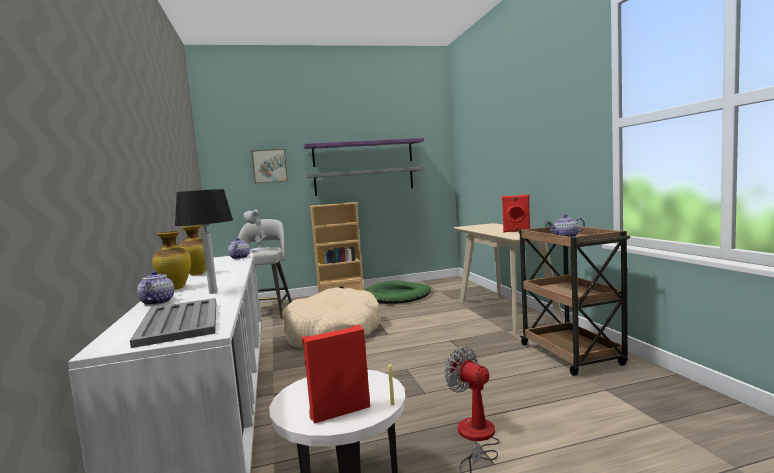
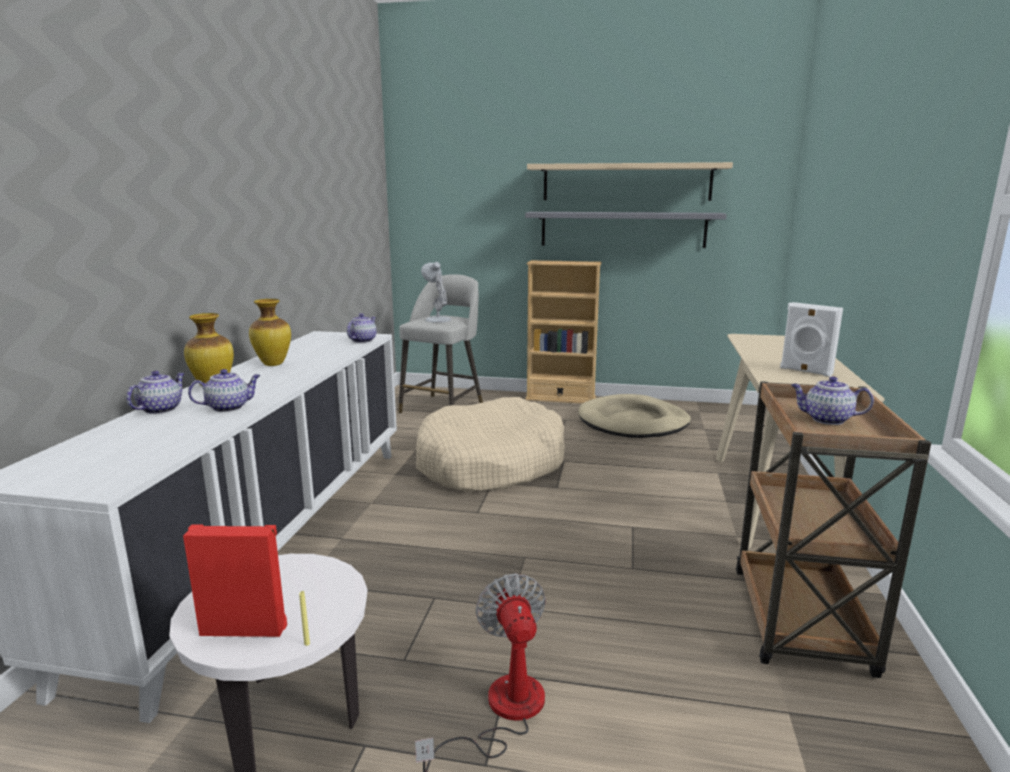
camera: 25 degrees right, 10 degrees up
(180, 322) = (119, 455): grey tray -> none
(213, 292) = (229, 407): table lamp -> teapot
(269, 166) = (480, 194): picture -> none
(363, 153) = (626, 182): purple shelf -> beige shelf
(397, 296) = (633, 422): green dog bed -> beige dog bed
(516, 231) = (805, 371): red speaker -> white speaker

